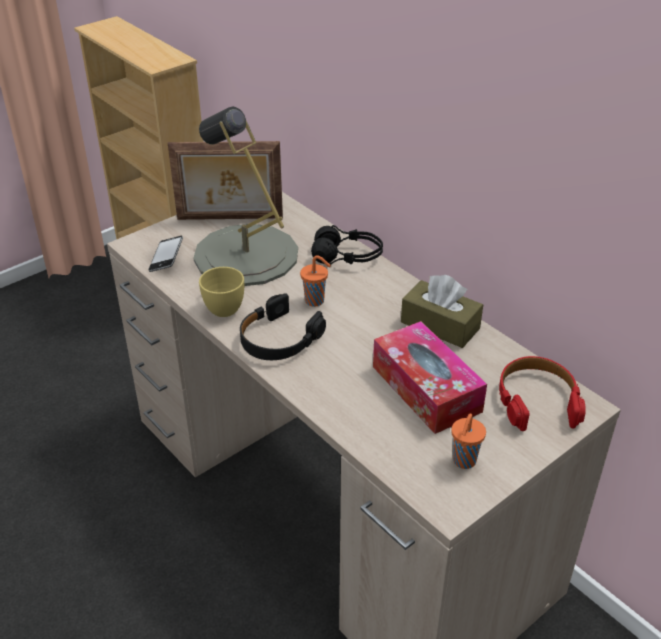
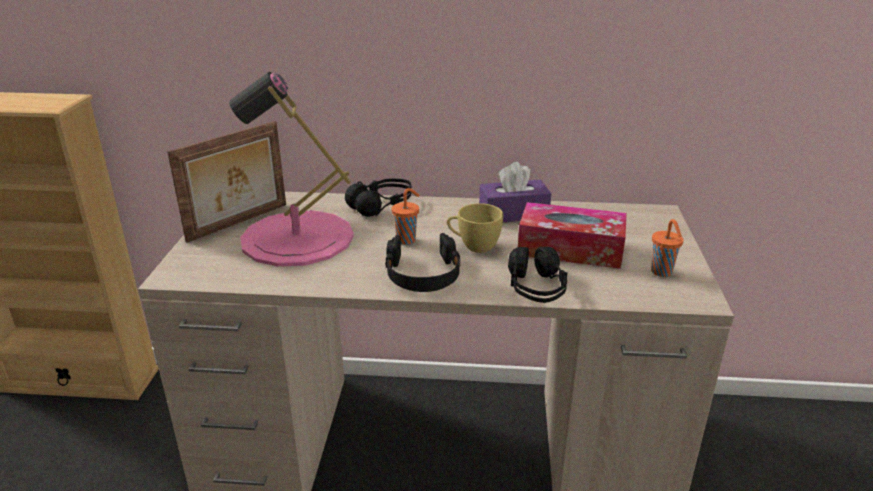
camera: 45 degrees left, 10 degrees down
(166, 257) = (224, 271): phone -> none
(221, 306) = (338, 277): yellow cup -> yellow cup (473, 246)
(245, 255) = (297, 238): grey table lamp -> pink table lamp
(336, 405) = (536, 289): none -> black headphones
(440, 325) = (513, 213): brown tissue box -> purple tissue box
(537, 401) = (636, 222): red headphones -> none

